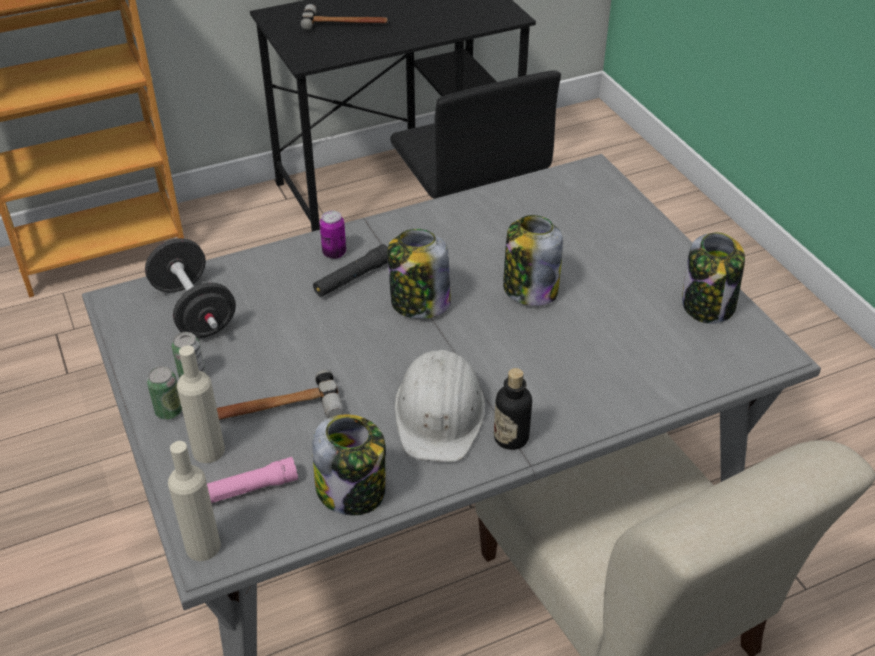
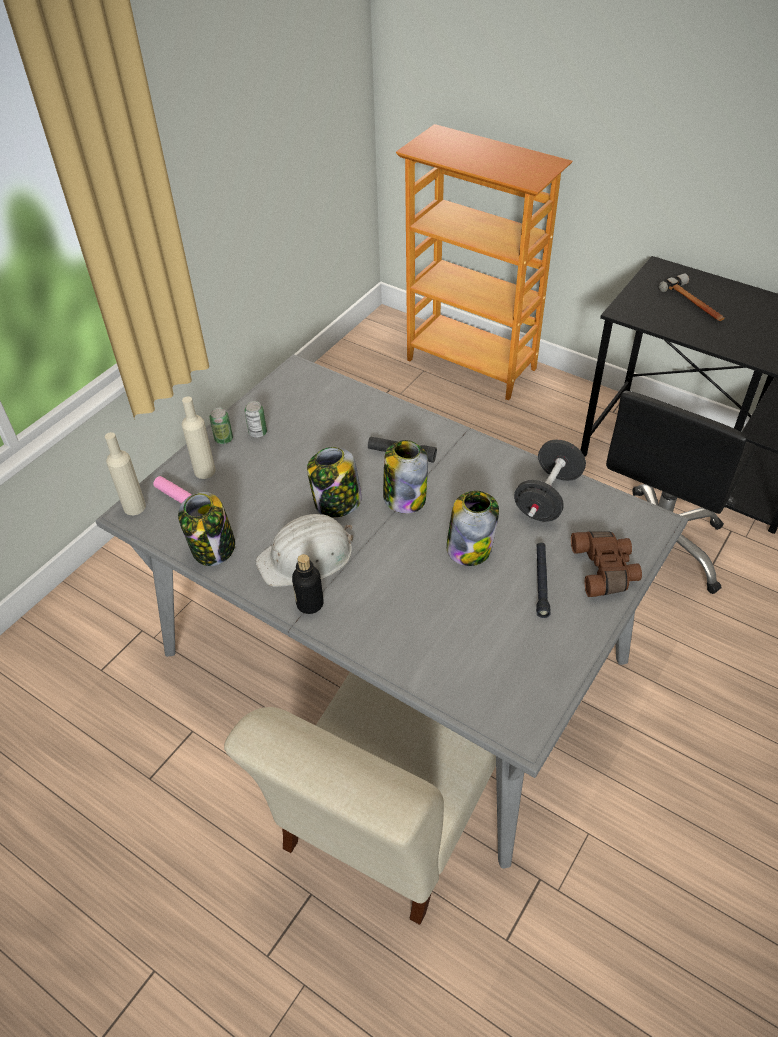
camera: 60 degrees right, 5 degrees up
(194, 310) = (313, 403): black dumbbell -> black dumbbell (547, 497)
(272, 411) = (254, 480): hammer -> none
(334, 253) = (419, 433): can -> none
(610, 265) = (541, 582): none -> black flashlight
(625, 222) = (605, 570): none -> brown binoculars
(708, 305) = (546, 664): jar -> jar (337, 503)

